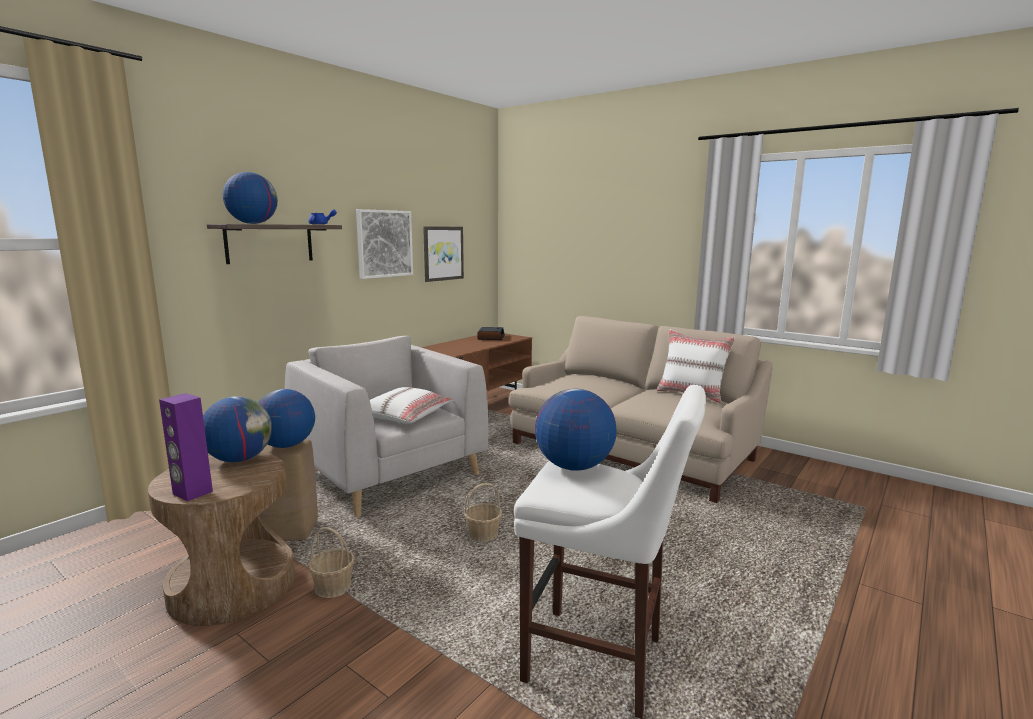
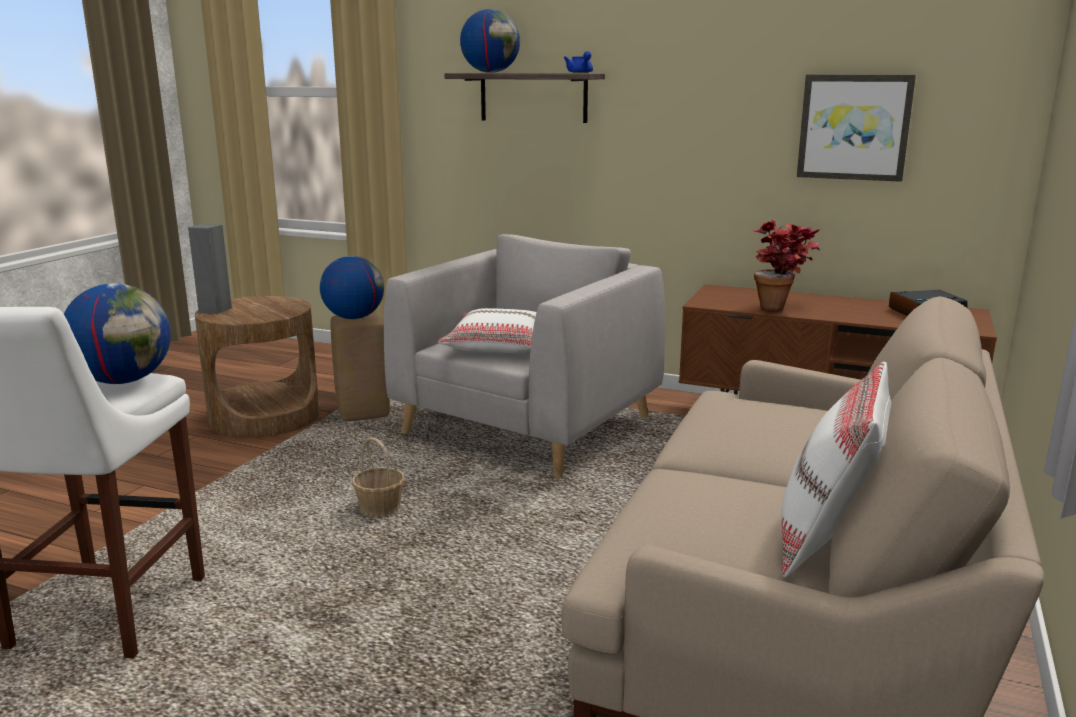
camera: 75 degrees right, 5 degrees up
(192, 493) = (214, 310): purple speaker -> grey speaker
(239, 459) = (289, 307): globe -> none
(333, 586) = (263, 453): basket -> none
(384, 243) = (715, 104): picture -> none
(458, 350) = (781, 308): none -> potted plant

